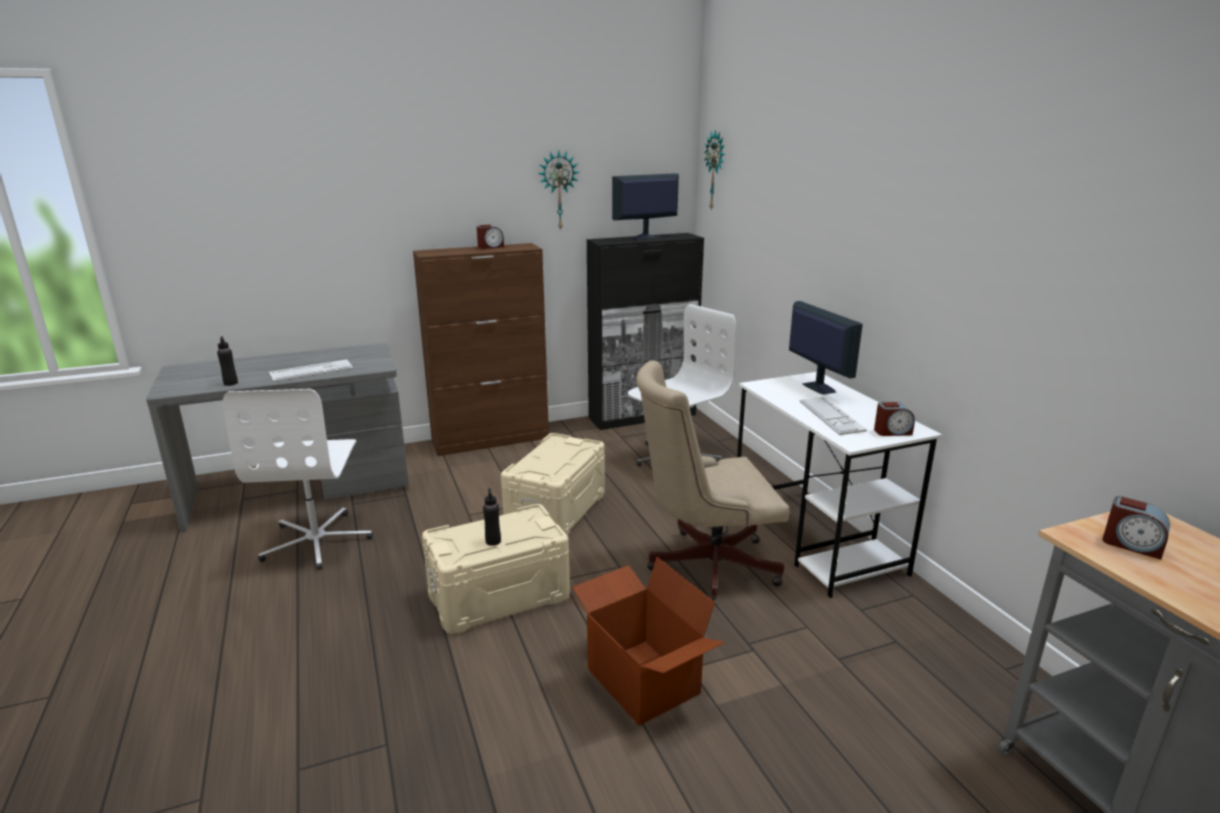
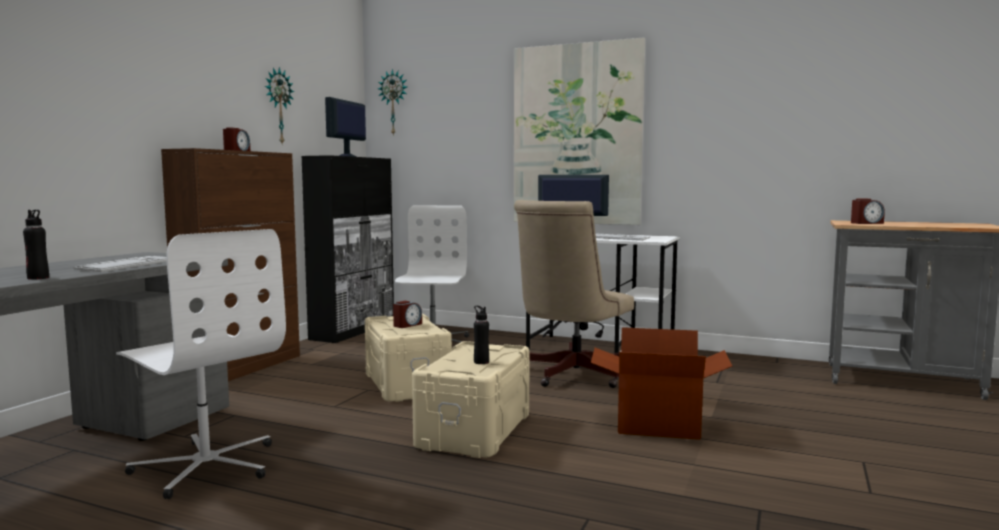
camera: 45 degrees left, 15 degrees down
(858, 253) = (577, 135): none -> picture
(892, 432) = (659, 237): alarm clock -> alarm clock (407, 325)

